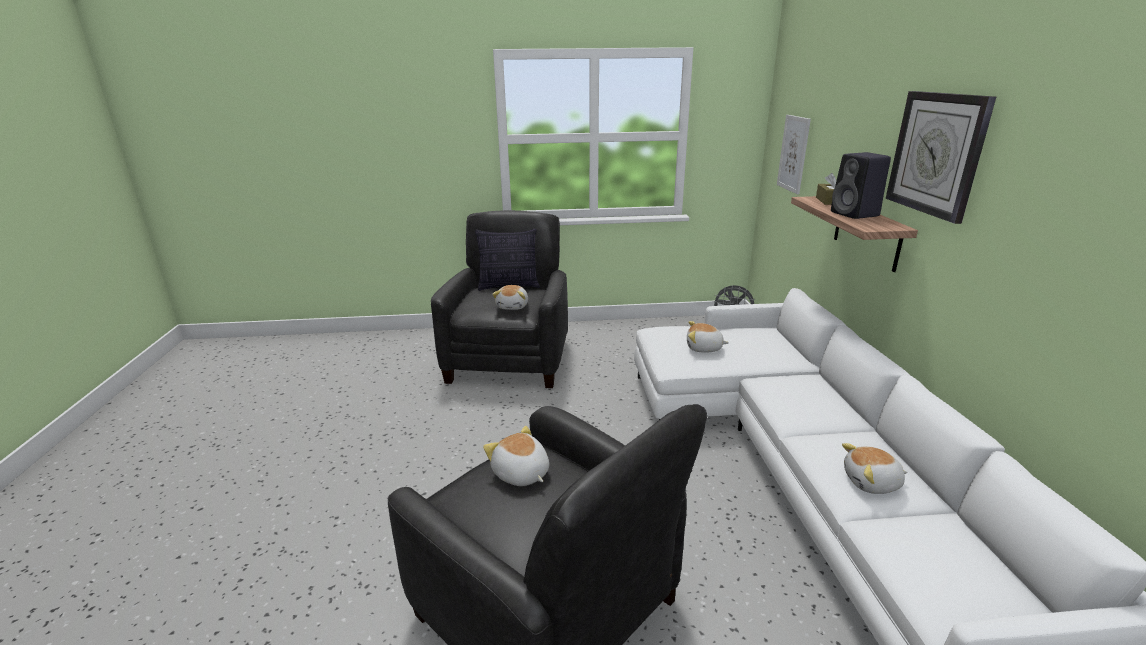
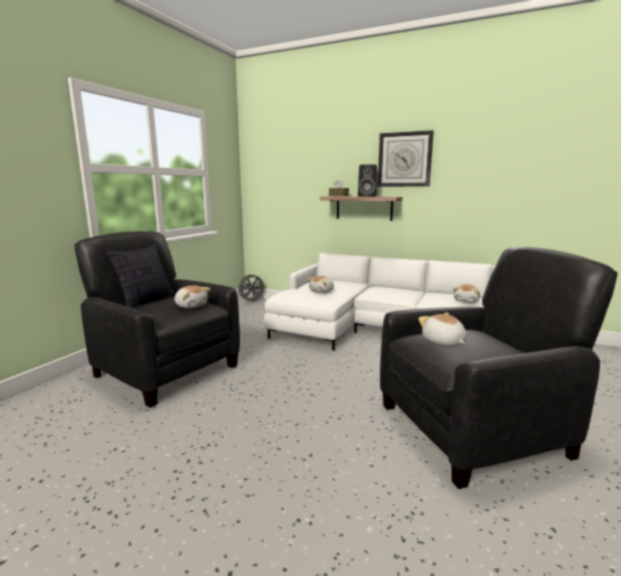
camera: 60 degrees left, 10 degrees down
(520, 474) = (443, 342): plush toy -> plush toy turned 75 degrees clockwise
(793, 153) = (279, 181): picture -> none

